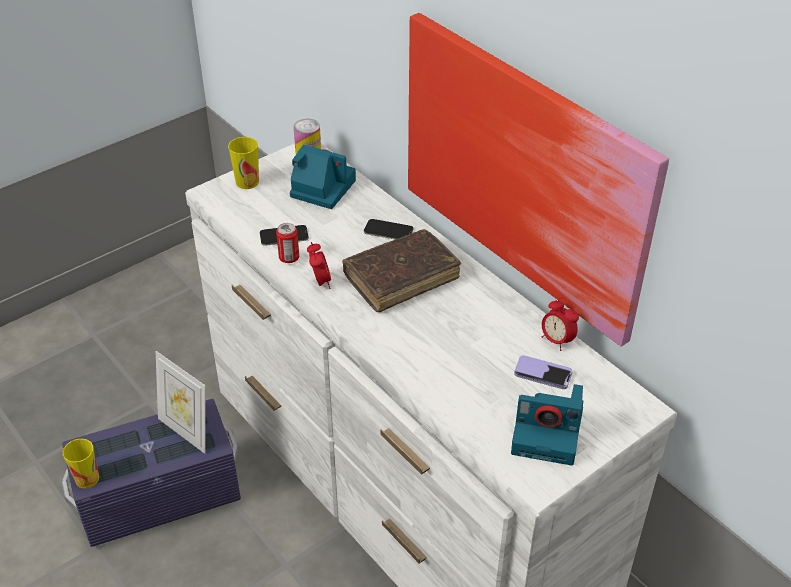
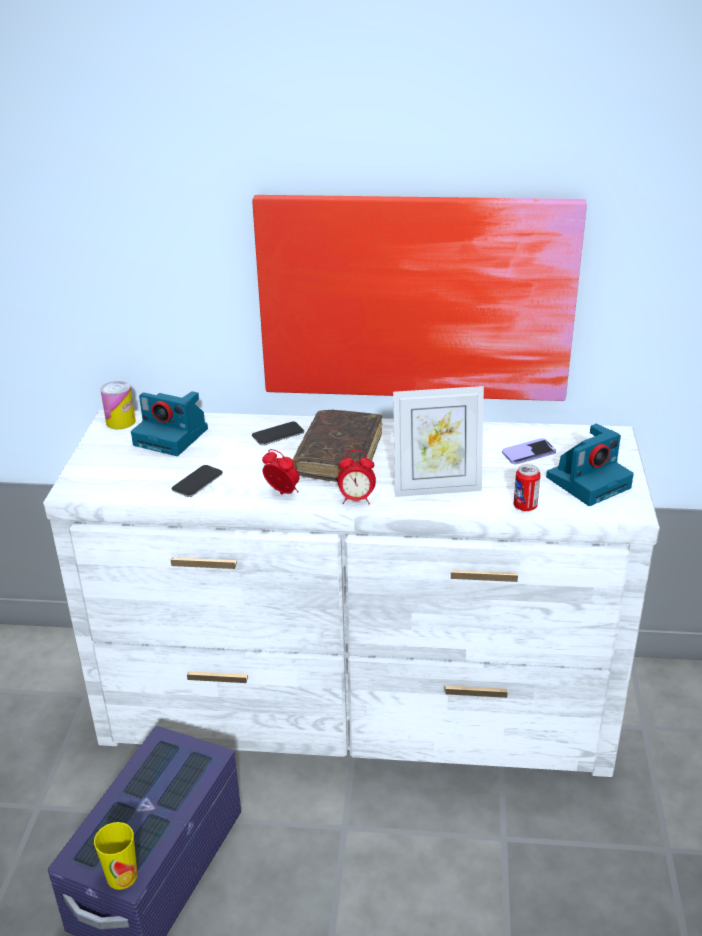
camera: 45 degrees left, 10 degrees down
(186, 431) = (168, 766): picture frame -> picture frame (436, 488)
(247, 182) = (96, 465): cup -> none
(289, 258) = (228, 493): can -> can (525, 506)
(321, 188) = (172, 437): camera -> camera turned 135 degrees counterclockwise
(556, 340) = (504, 431): alarm clock -> alarm clock (356, 500)

